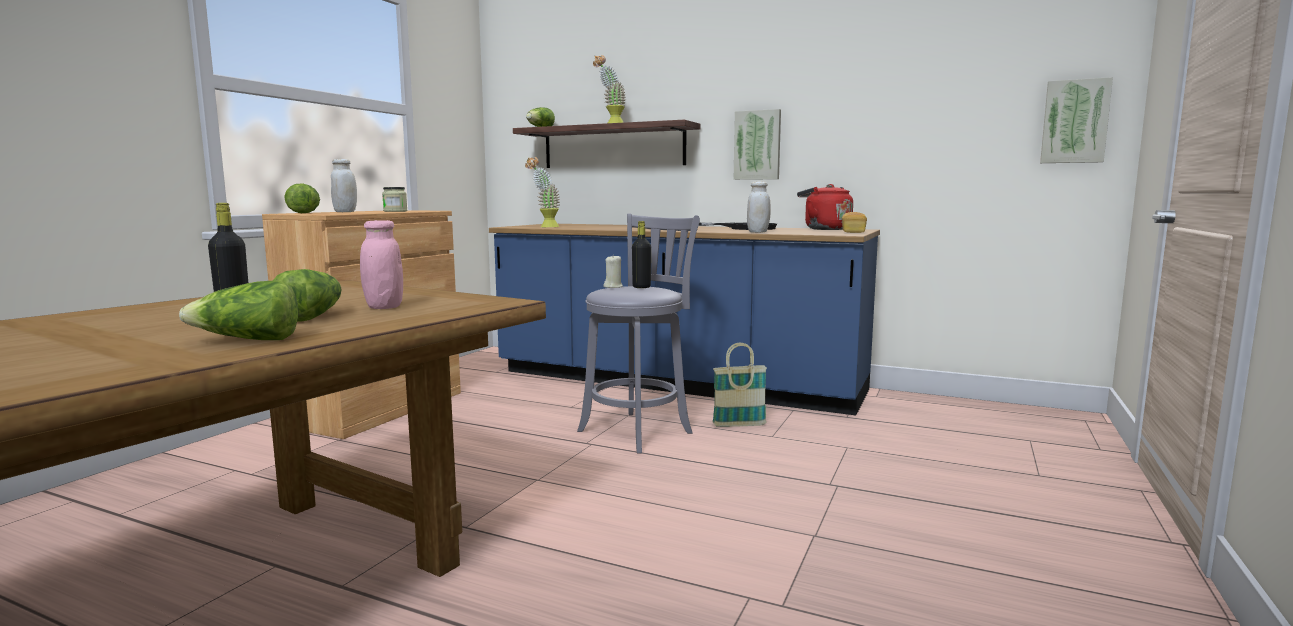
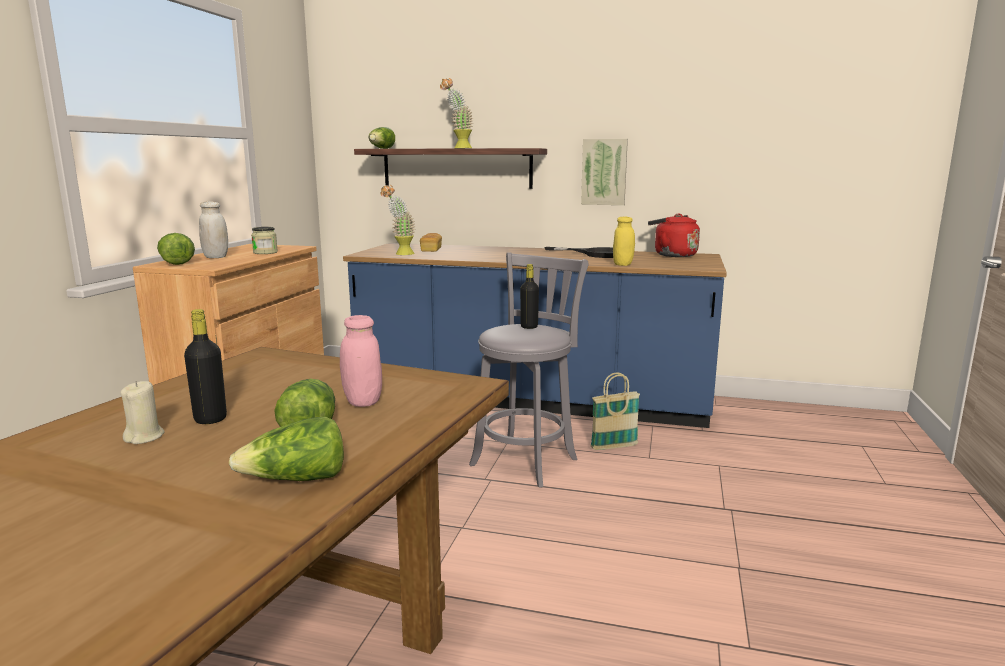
camera: 10 degrees left, 5 degrees up
(613, 287) = (502, 327): beige candle -> beige candle (144, 437)
(758, 232) = (623, 264): white jar -> yellow jar
(853, 232) = (708, 263): bread -> bread (431, 250)
(1074, 122) = (894, 161): picture -> none

